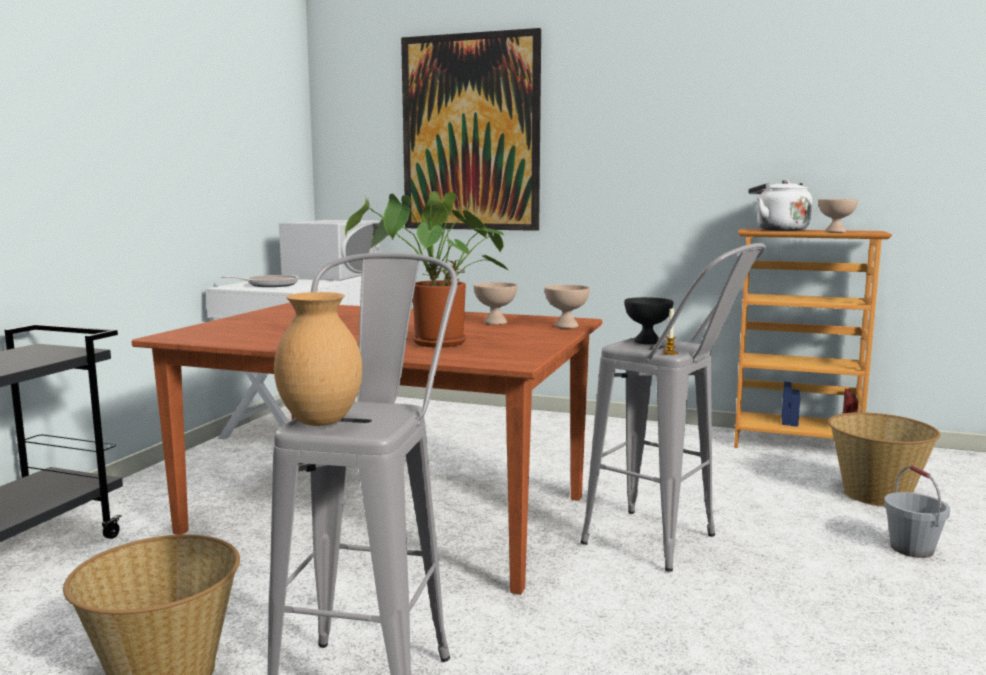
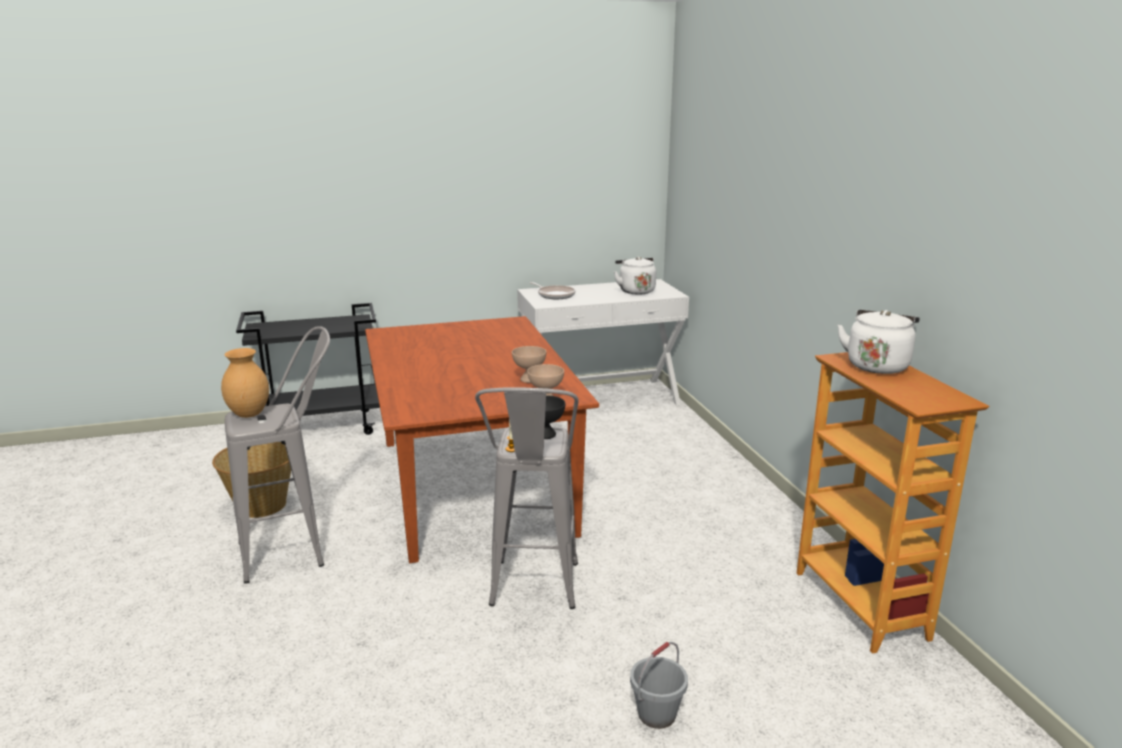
camera: 55 degrees right, 10 degrees up
(333, 274) = (635, 291): white microwave -> white kettle
(435, 344) = (432, 385): potted plant -> none
(470, 133) = (736, 185): picture -> none
(835, 231) = (899, 389): beige bowl -> none
(876, 494) = (776, 676): basket -> none

